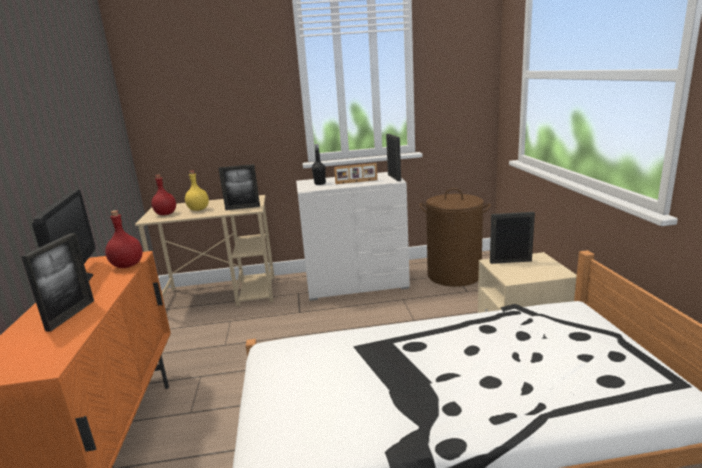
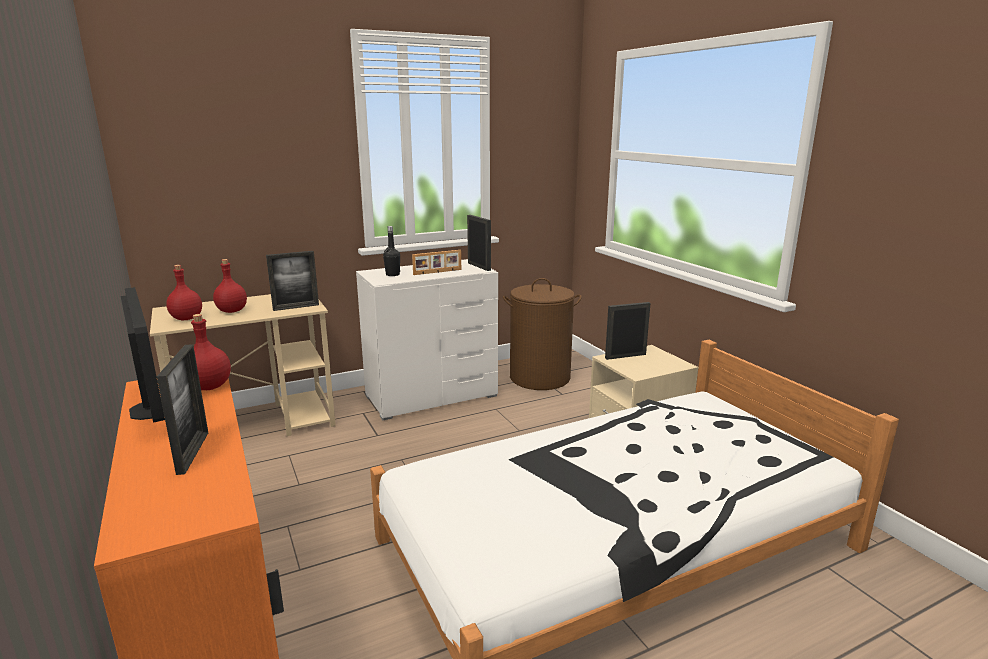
camera: 20 degrees left, 0 degrees up
(198, 209) = (232, 311): yellow bottle -> red bottle

